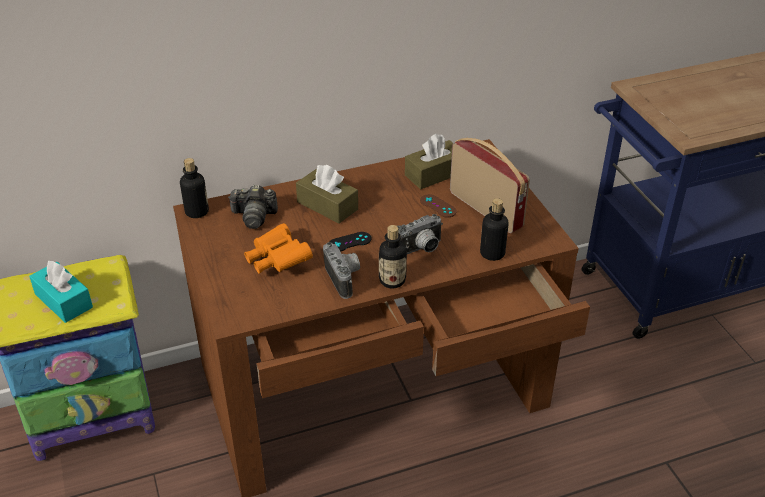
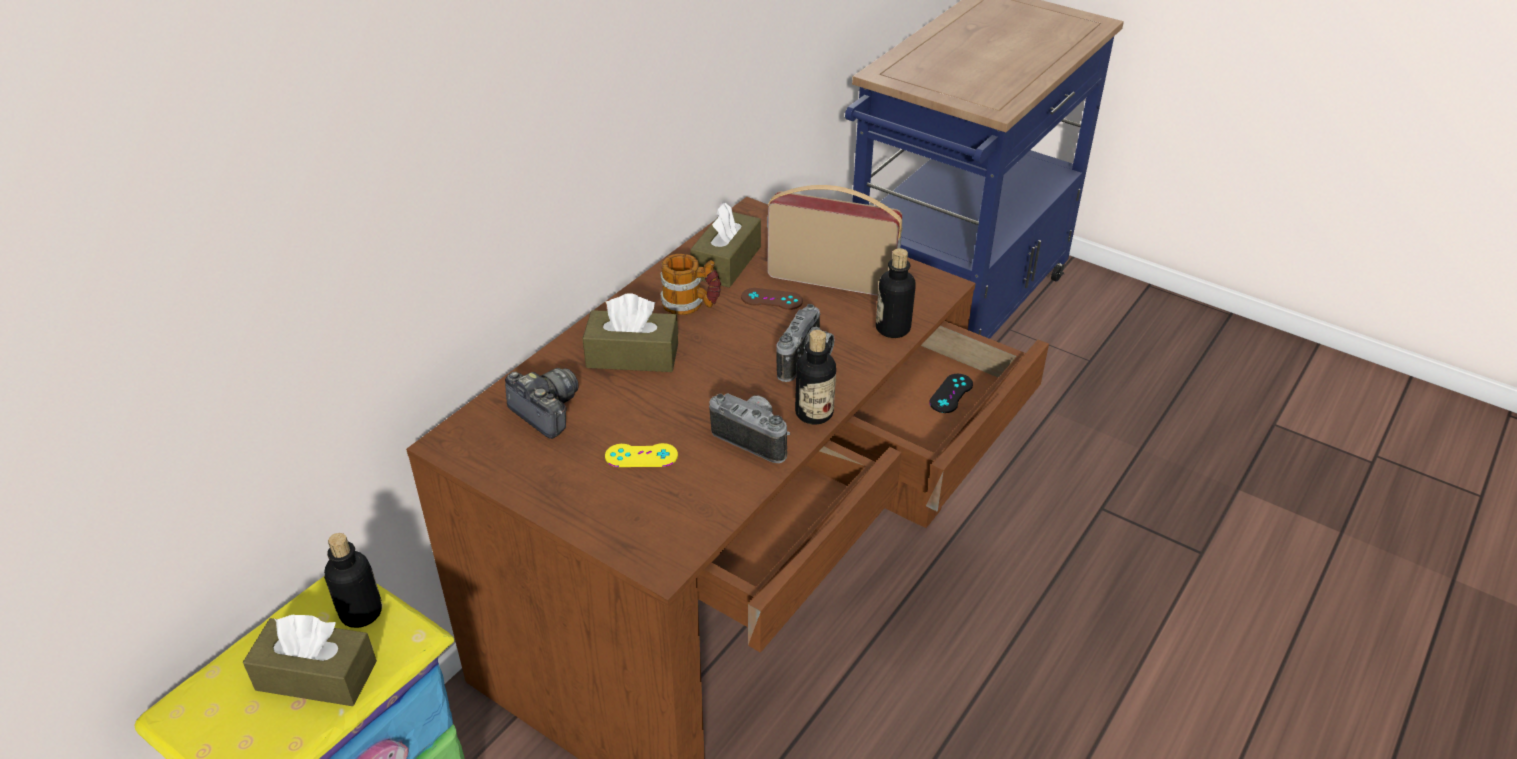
camera: 35 degrees left, 0 degrees up
(63, 301) = (316, 675): turquoise tissue box -> brown tissue box
(197, 212) = (453, 441): bottle -> bottle (361, 613)
(254, 216) = (546, 411): camera -> camera turned 105 degrees counterclockwise
(277, 261) = (641, 456): orange binoculars -> yellow game controller
(349, 242) = (711, 389): black game controller -> black game controller (951, 393)
(388, 190) = (690, 305): none -> mug

